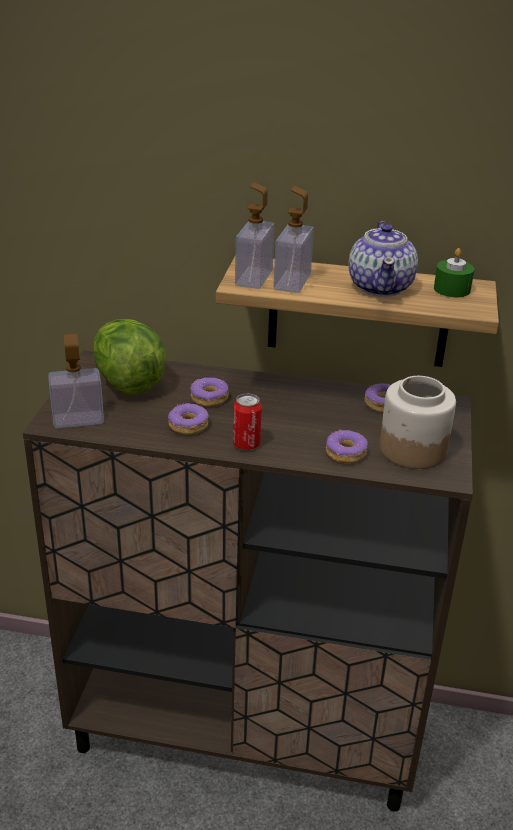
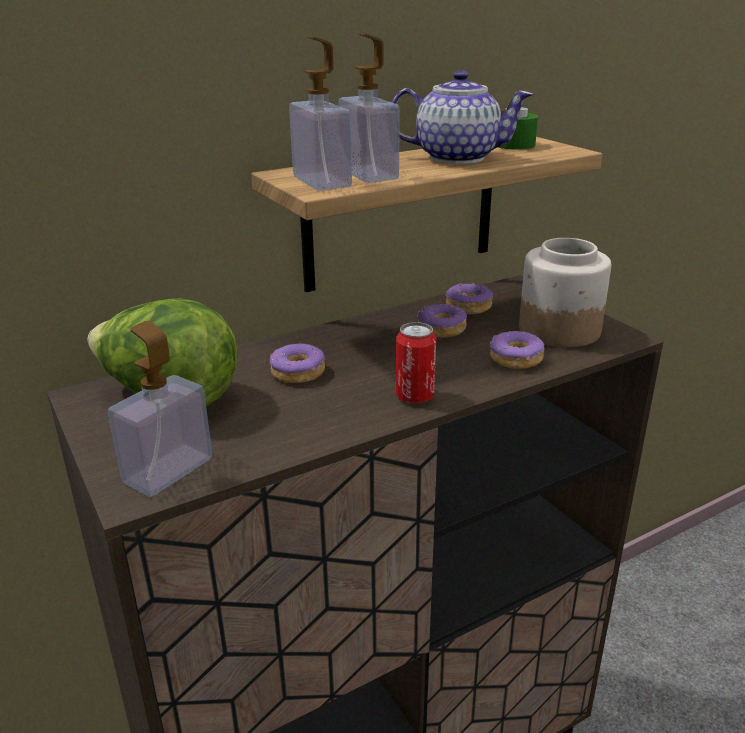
camera: 40 degrees left, 5 degrees down
(188, 426) = (321, 409): donut -> donut (441, 329)
(381, 287) = (456, 157): teapot -> teapot turned 45 degrees counterclockwise

